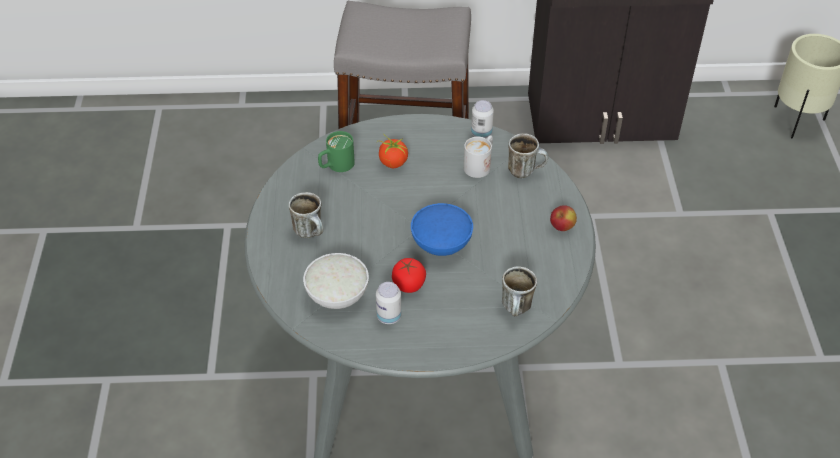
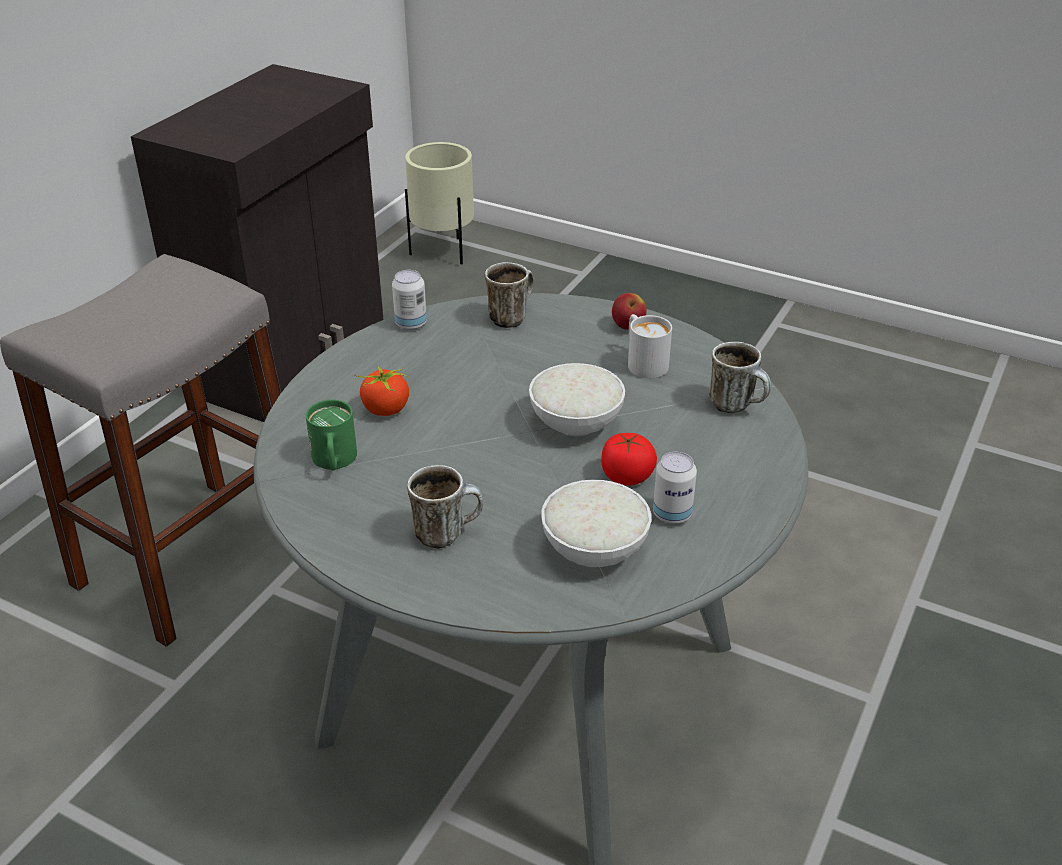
camera: 60 degrees left, 10 degrees down
(442, 243) = (575, 422): blue bowl -> white bowl
(480, 165) = (465, 344): white mug -> white mug (643, 362)

